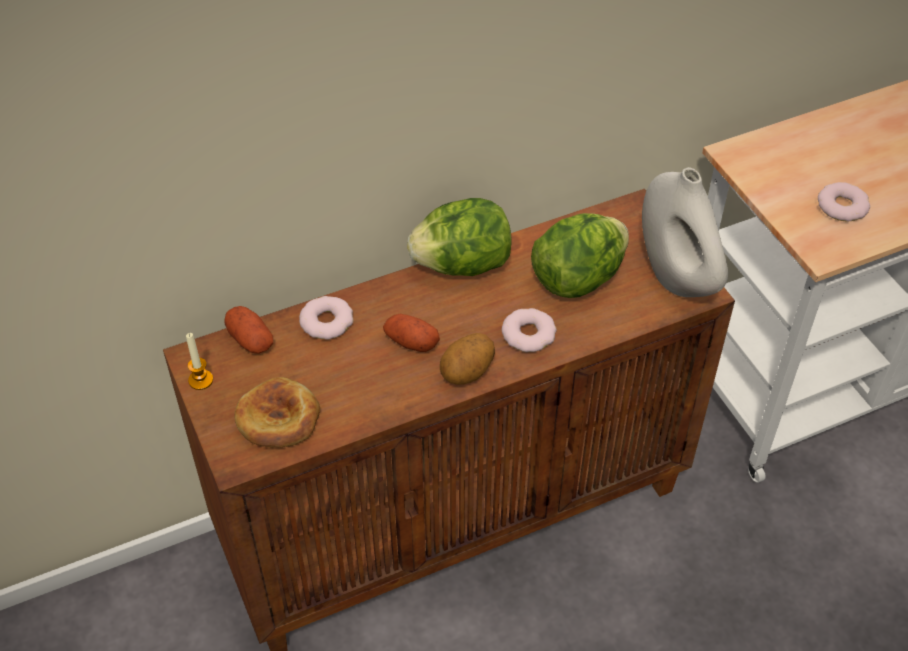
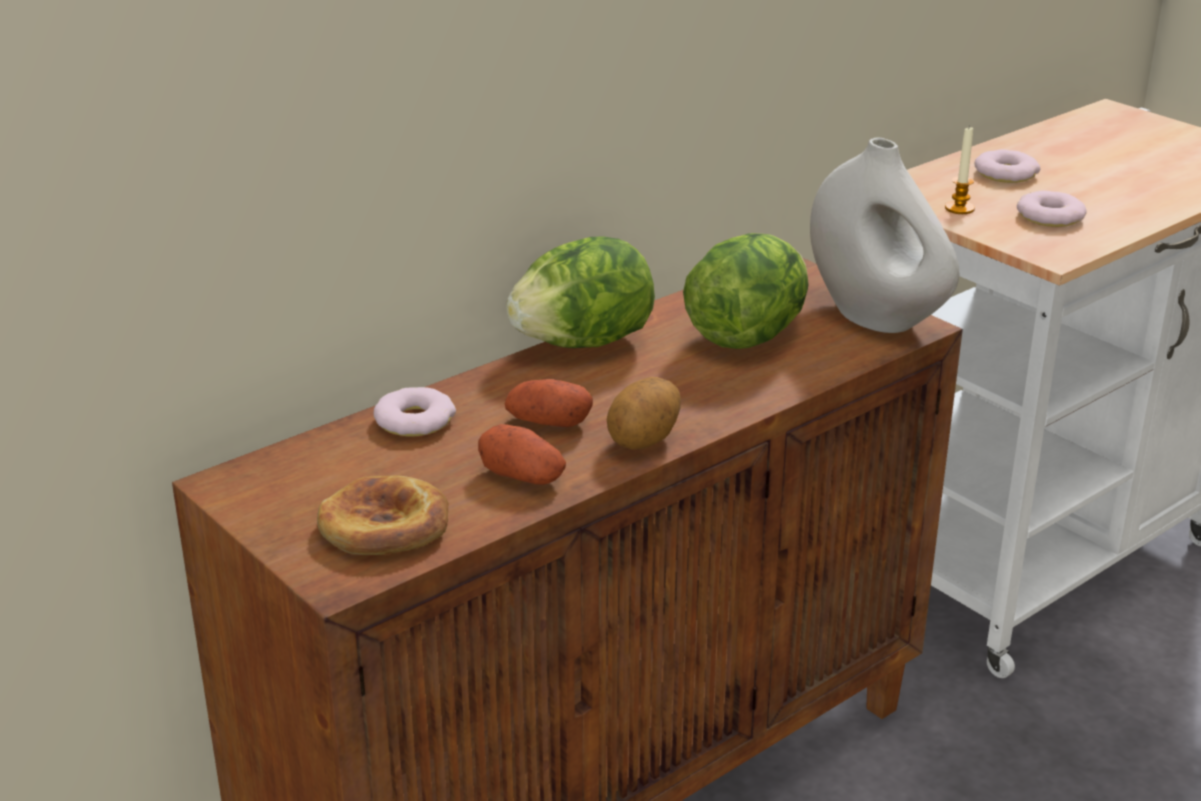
camera: 15 degrees left, 20 degrees down
(200, 380) = (245, 504): candle -> candle (959, 208)
(251, 339) = (307, 453): potato -> potato (522, 476)
(528, 334) = (710, 393): donut -> donut (1005, 173)

